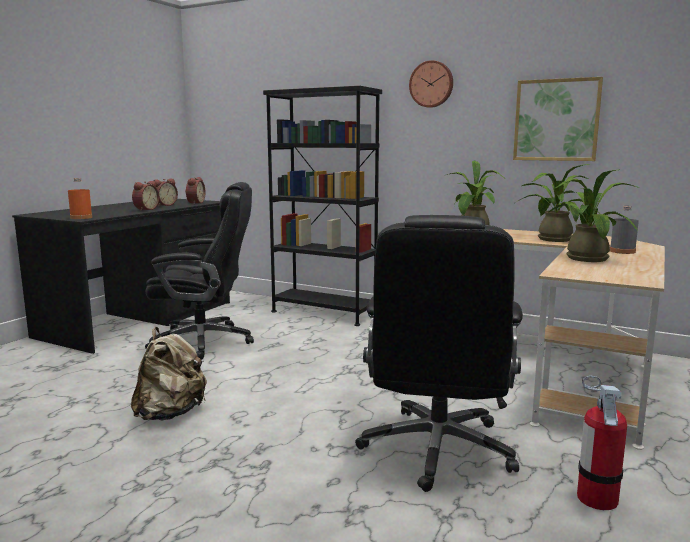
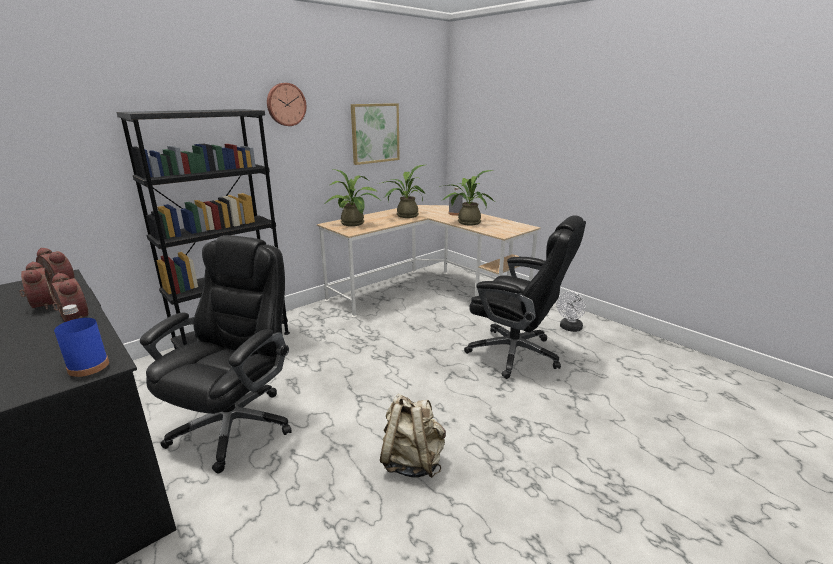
camera: 70 degrees left, 10 degrees up
(81, 217) = (88, 366): orange bottle -> blue bottle
(596, 498) = (569, 328): fire extinguisher -> white fan

